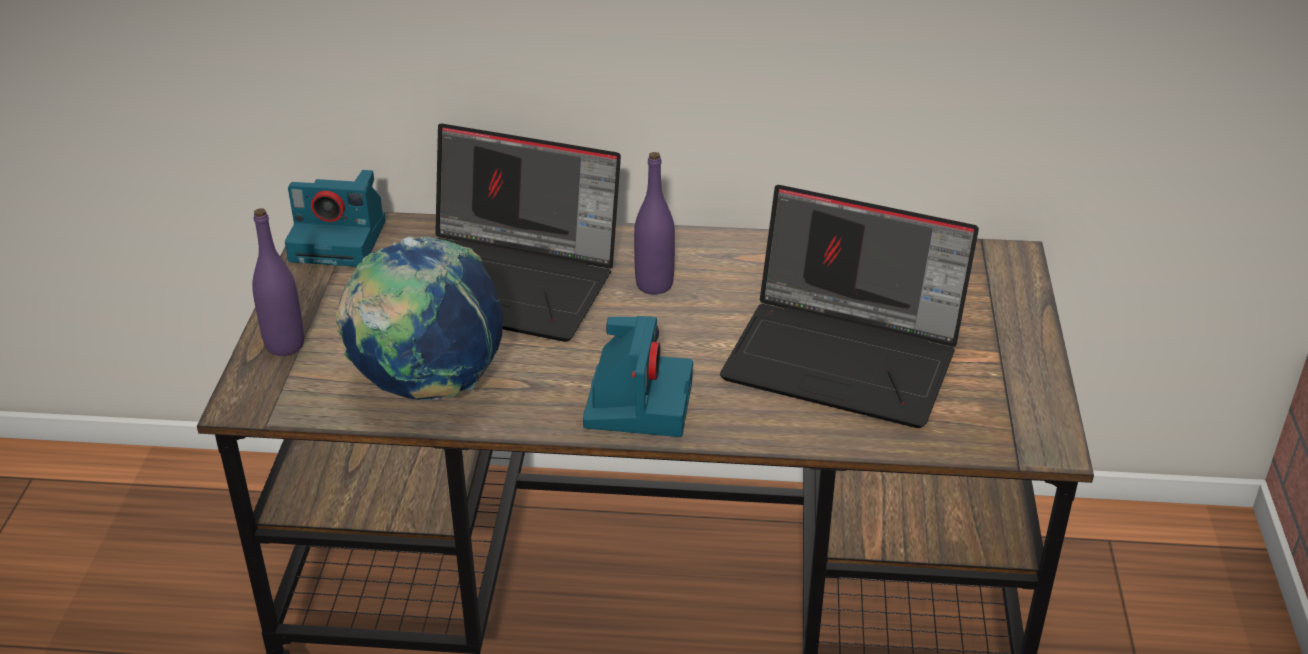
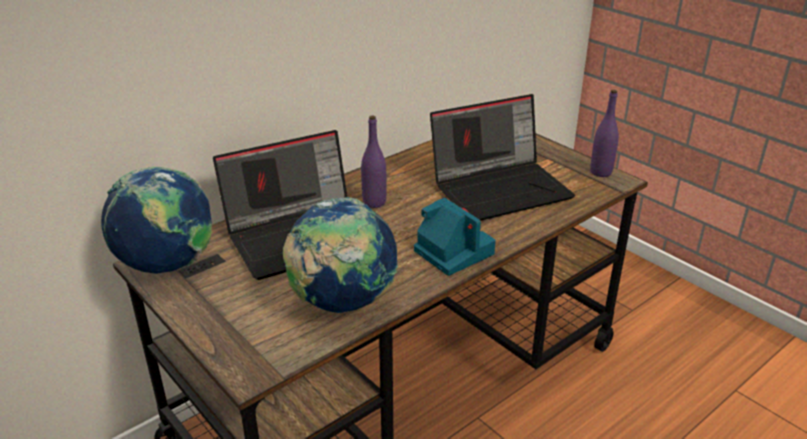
camera: 45 degrees left, 5 degrees down
(285, 345) = (224, 332): purple bottle -> purple bottle (600, 172)
(341, 240) = (168, 266): camera -> globe

